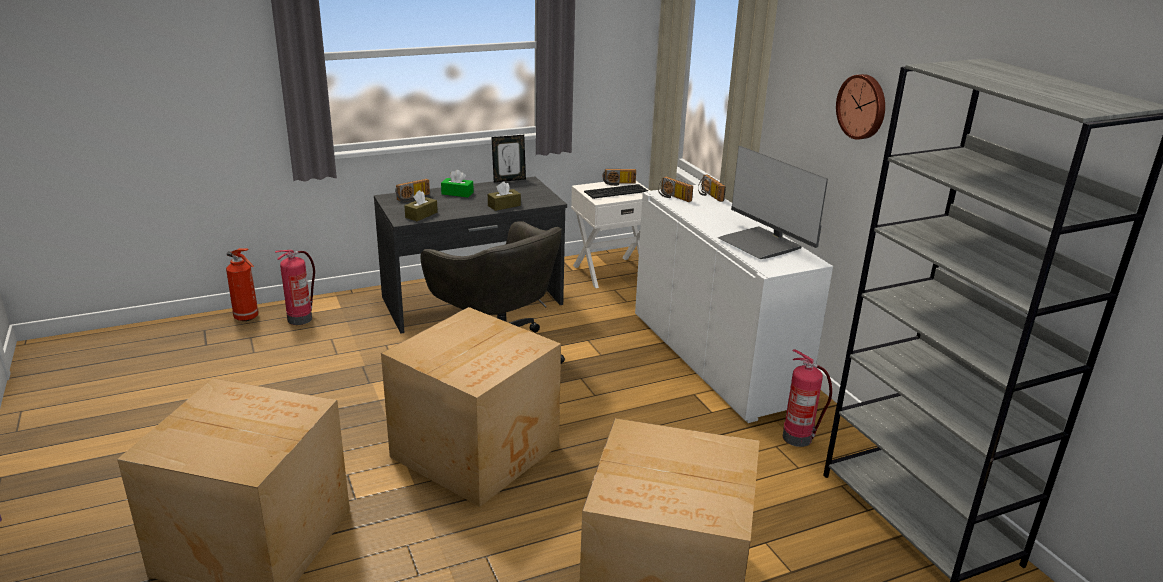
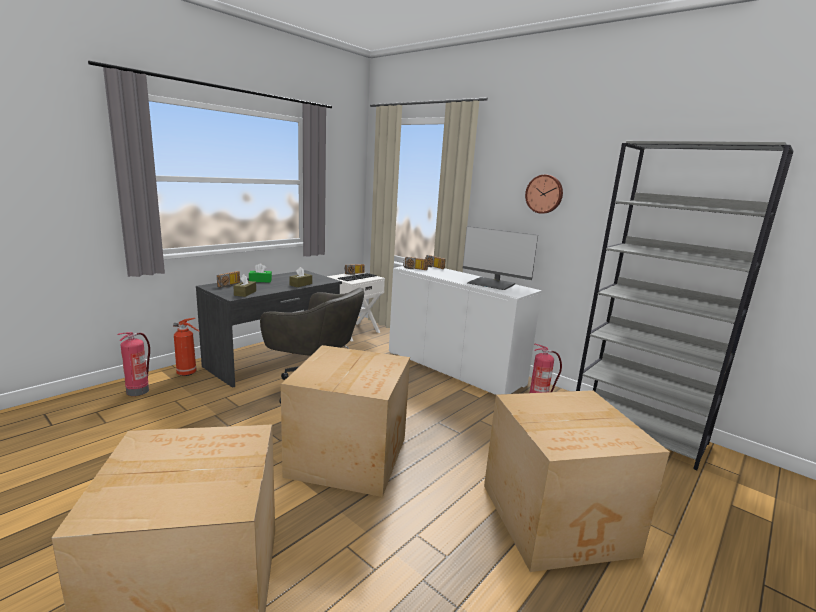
camera: 25 degrees left, 10 degrees down
(247, 317) = (86, 397): fire extinguisher -> fire extinguisher (188, 373)
(509, 180) = (289, 272): picture frame -> none

